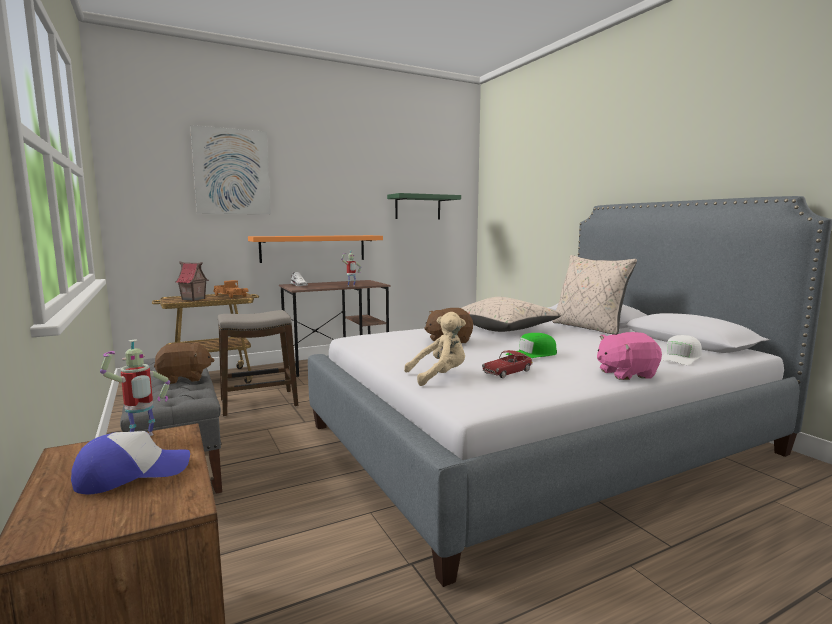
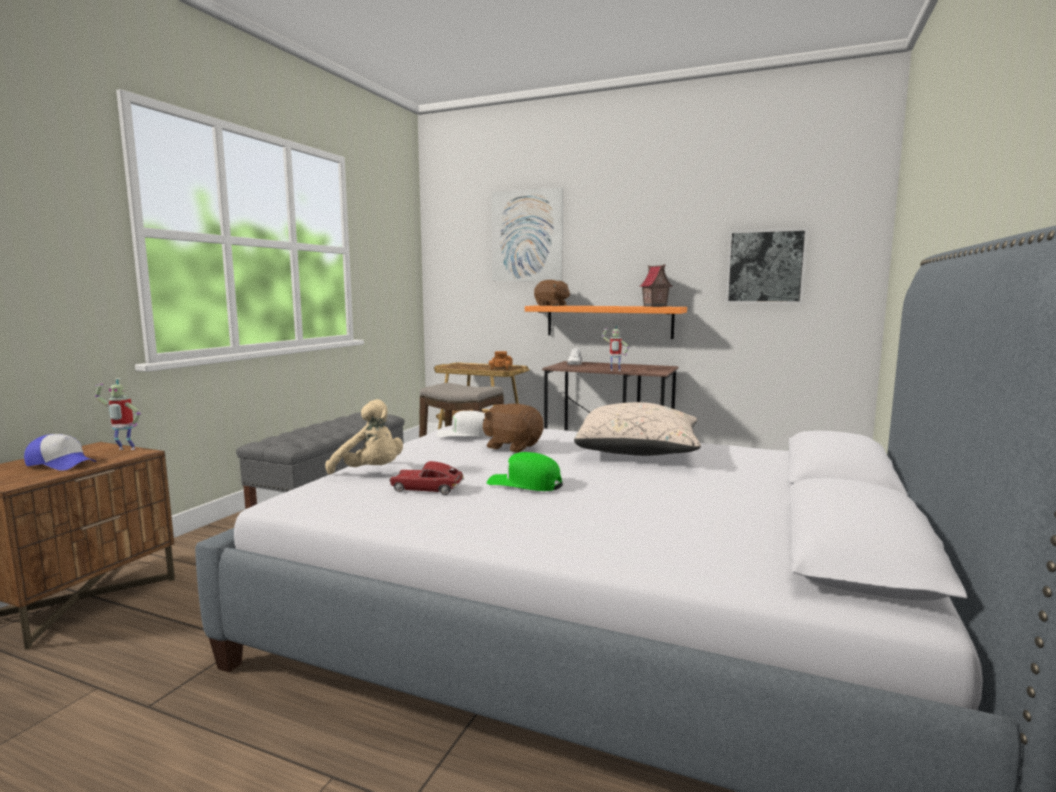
camera: 50 degrees right, 0 degrees up
(184, 378) = (331, 431): brown plush toy -> brown plush toy (551, 305)
(193, 299) = (464, 367): toy house -> toy house (654, 306)
(418, 207) = (765, 266): green shelf -> picture
(589, 327) = (769, 481): beige pillow -> none
(625, 374) = (516, 538): pink plush toy -> none
(680, 358) = (690, 556): white cap -> white cap (466, 434)

